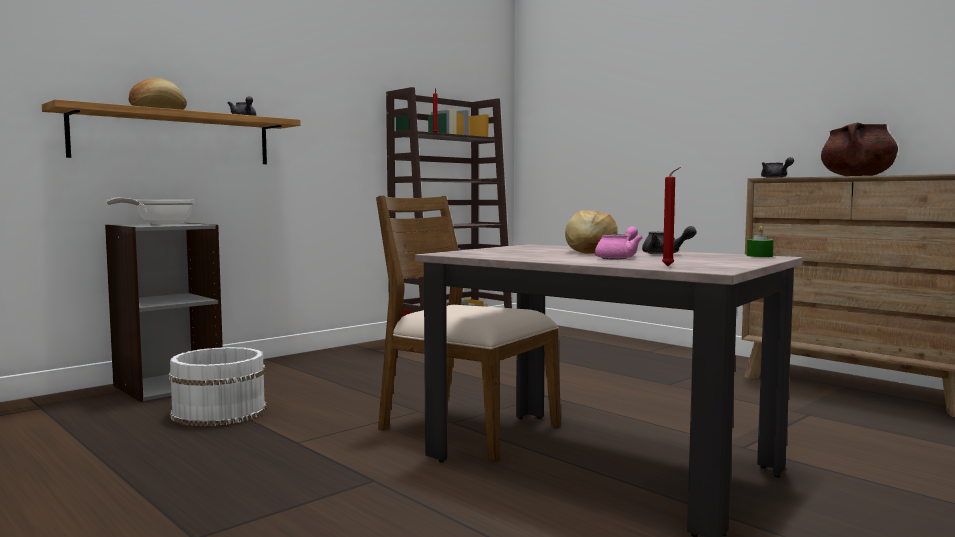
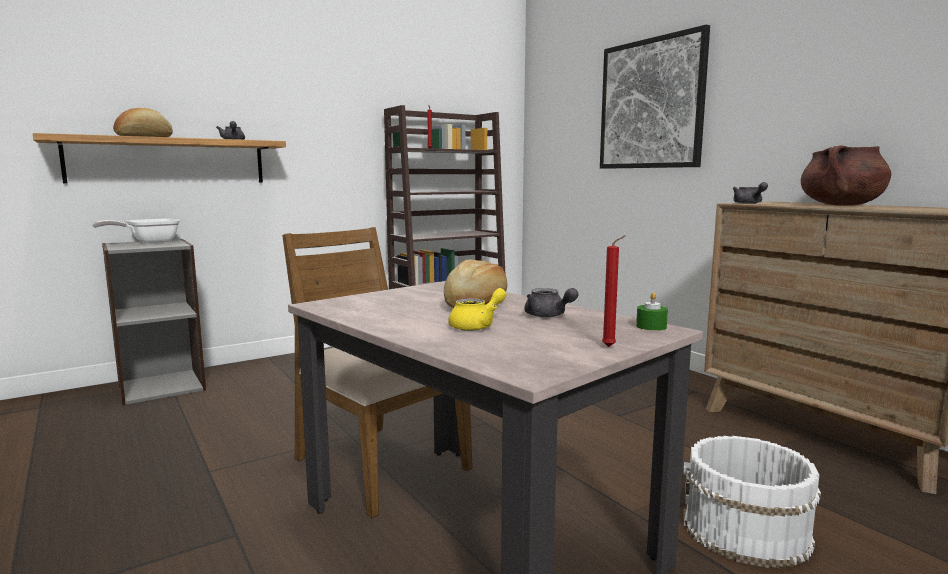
camera: 10 degrees right, 5 degrees up
(218, 412) = (174, 424): white bucket -> white bucket (745, 530)
(619, 258) = (477, 326): pink teapot -> yellow teapot
(660, 92) = (651, 104): none -> picture
(670, 266) = (495, 357): red candle -> red candle (611, 347)

